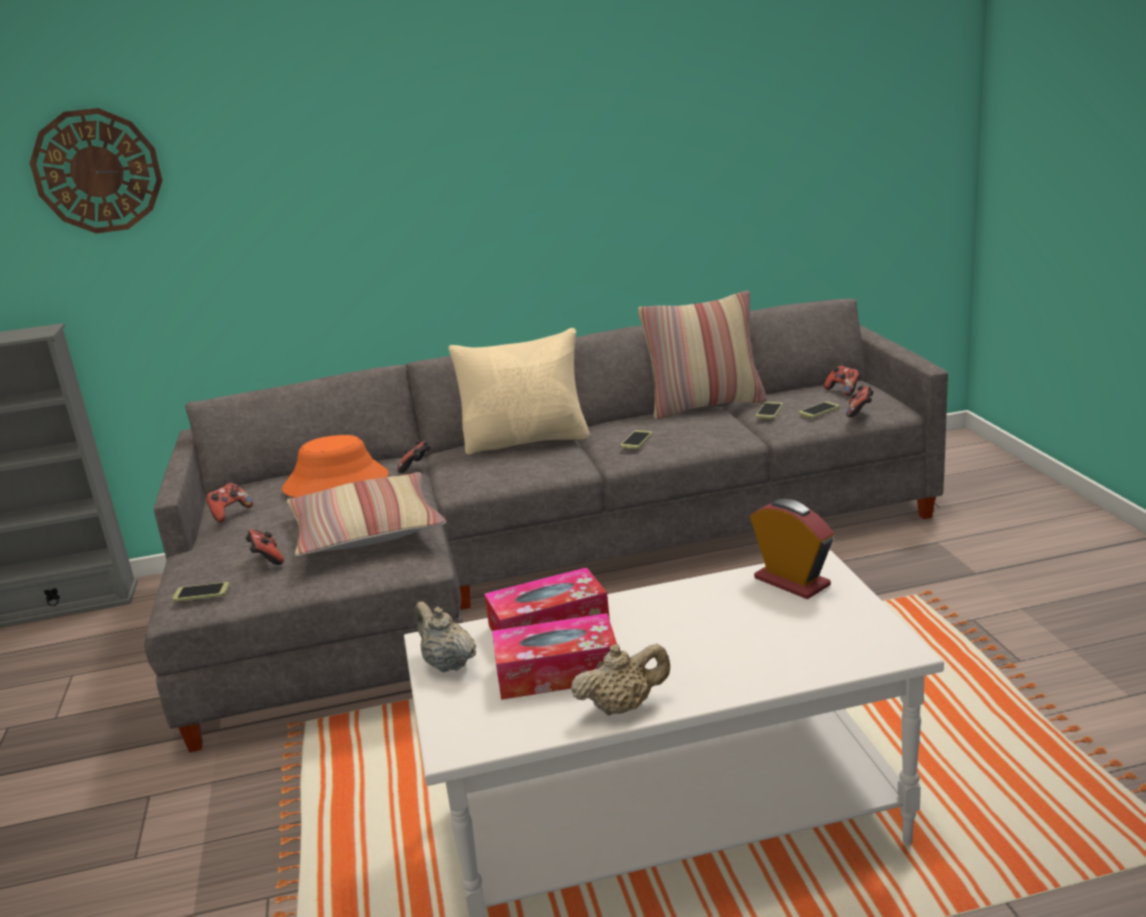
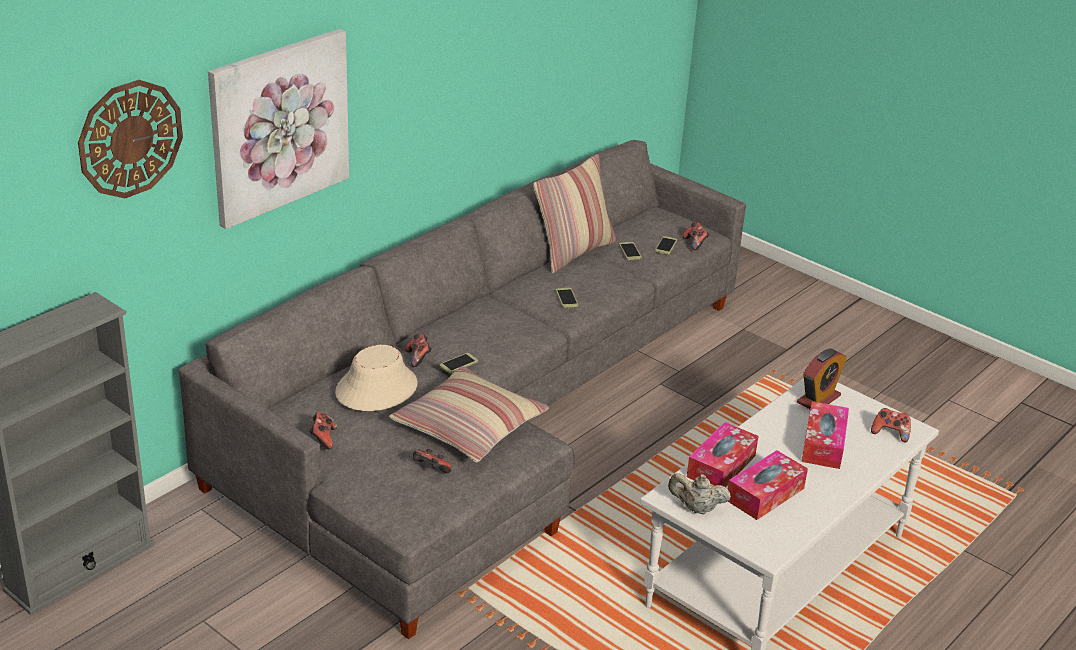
camera: 40 degrees left, 10 degrees up
(201, 593) = (416, 511): phone -> phone (458, 364)
(295, 192) = (278, 126): none -> picture
(336, 483) = (376, 388): orange hat -> beige hat
(527, 441) = (477, 313): beige pillow -> none
(623, 707) = (824, 503): beige teapot -> none
(726, 634) = (823, 444): none -> tissue box
(792, 582) = (818, 399): alarm clock -> alarm clock turned 120 degrees clockwise
(843, 391) = (661, 222): game controller -> game controller (890, 433)

